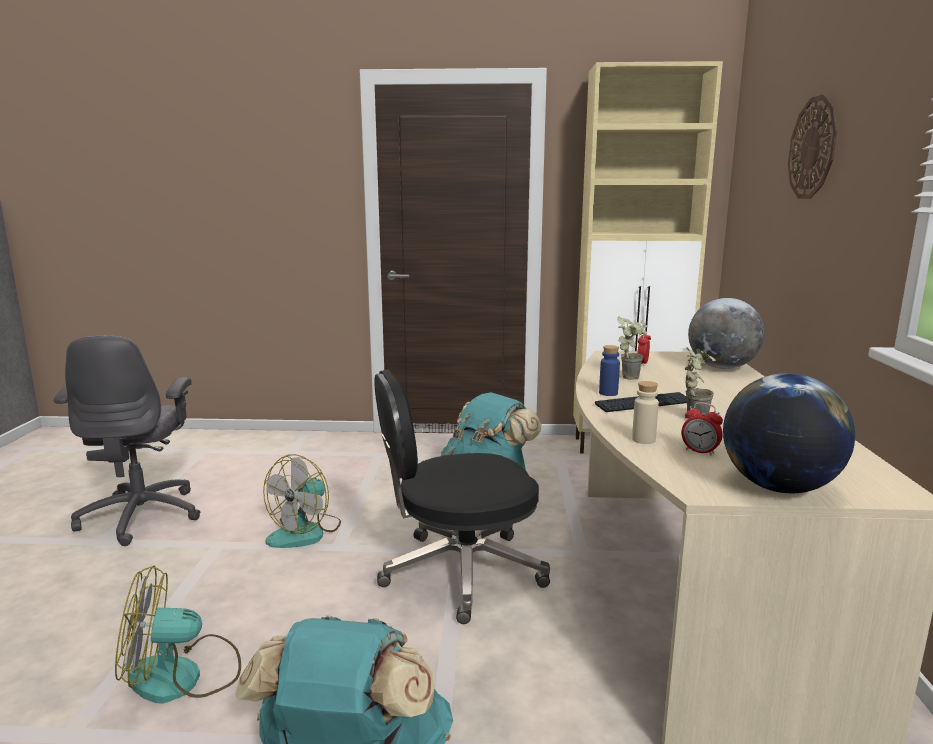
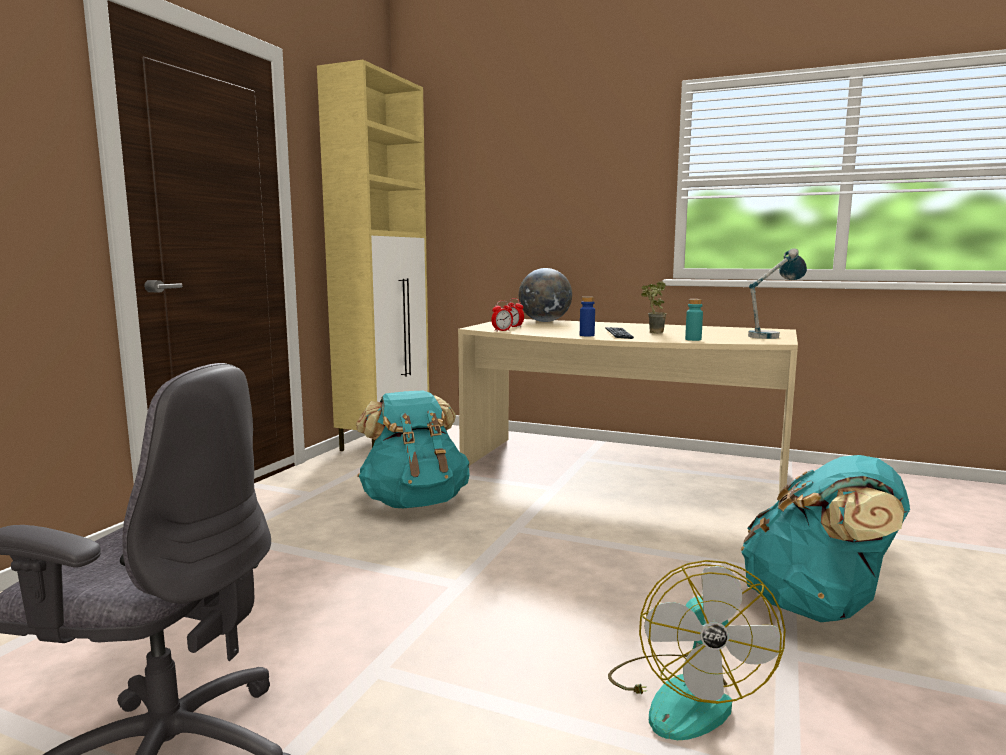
camera: 70 degrees left, 5 degrees down
(305, 532) = (402, 601): fan -> none
(459, 572) = (554, 533): black office chair -> none
(630, 376) = (547, 330): potted plant -> none
(643, 440) = (693, 339): beige bottle -> turquoise bottle
(700, 451) = (716, 337): alarm clock -> alarm clock (502, 331)
(778, 487) = (772, 336): globe -> table lamp
(813, 148) = (541, 164): wall clock -> none

